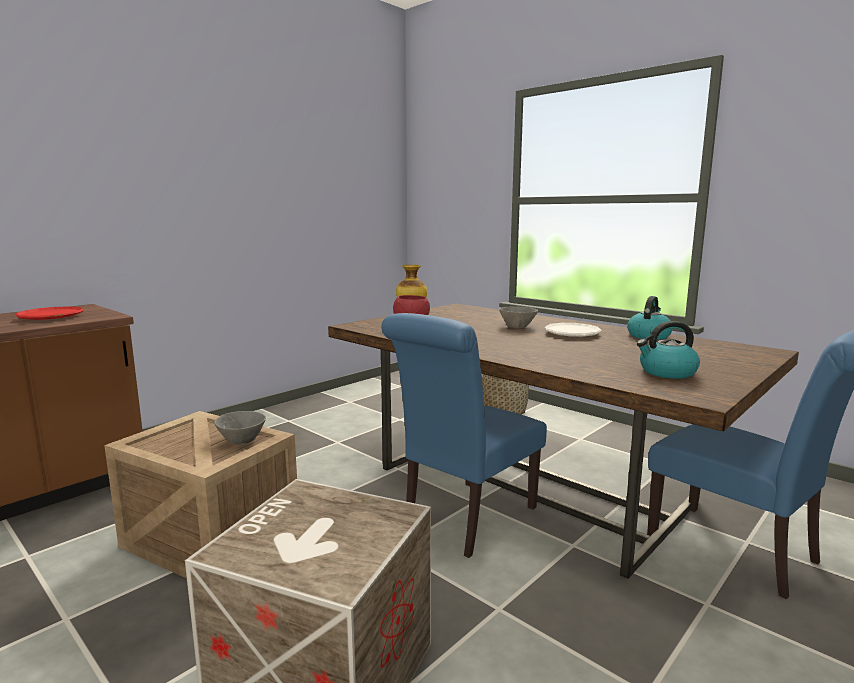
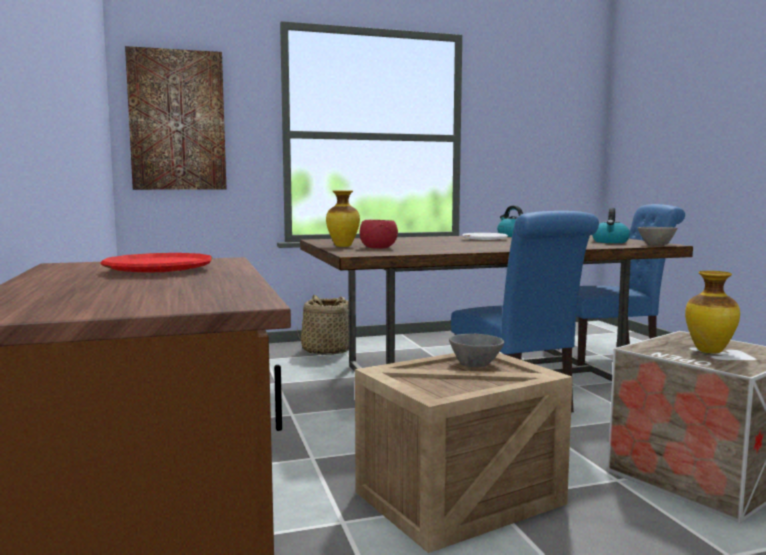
camera: 60 degrees left, 5 degrees down
(312, 530) = (709, 351): none -> vase
(441, 193) = (177, 120): none -> picture
(518, 327) = (442, 241): grey bowl -> grey bowl (657, 244)

